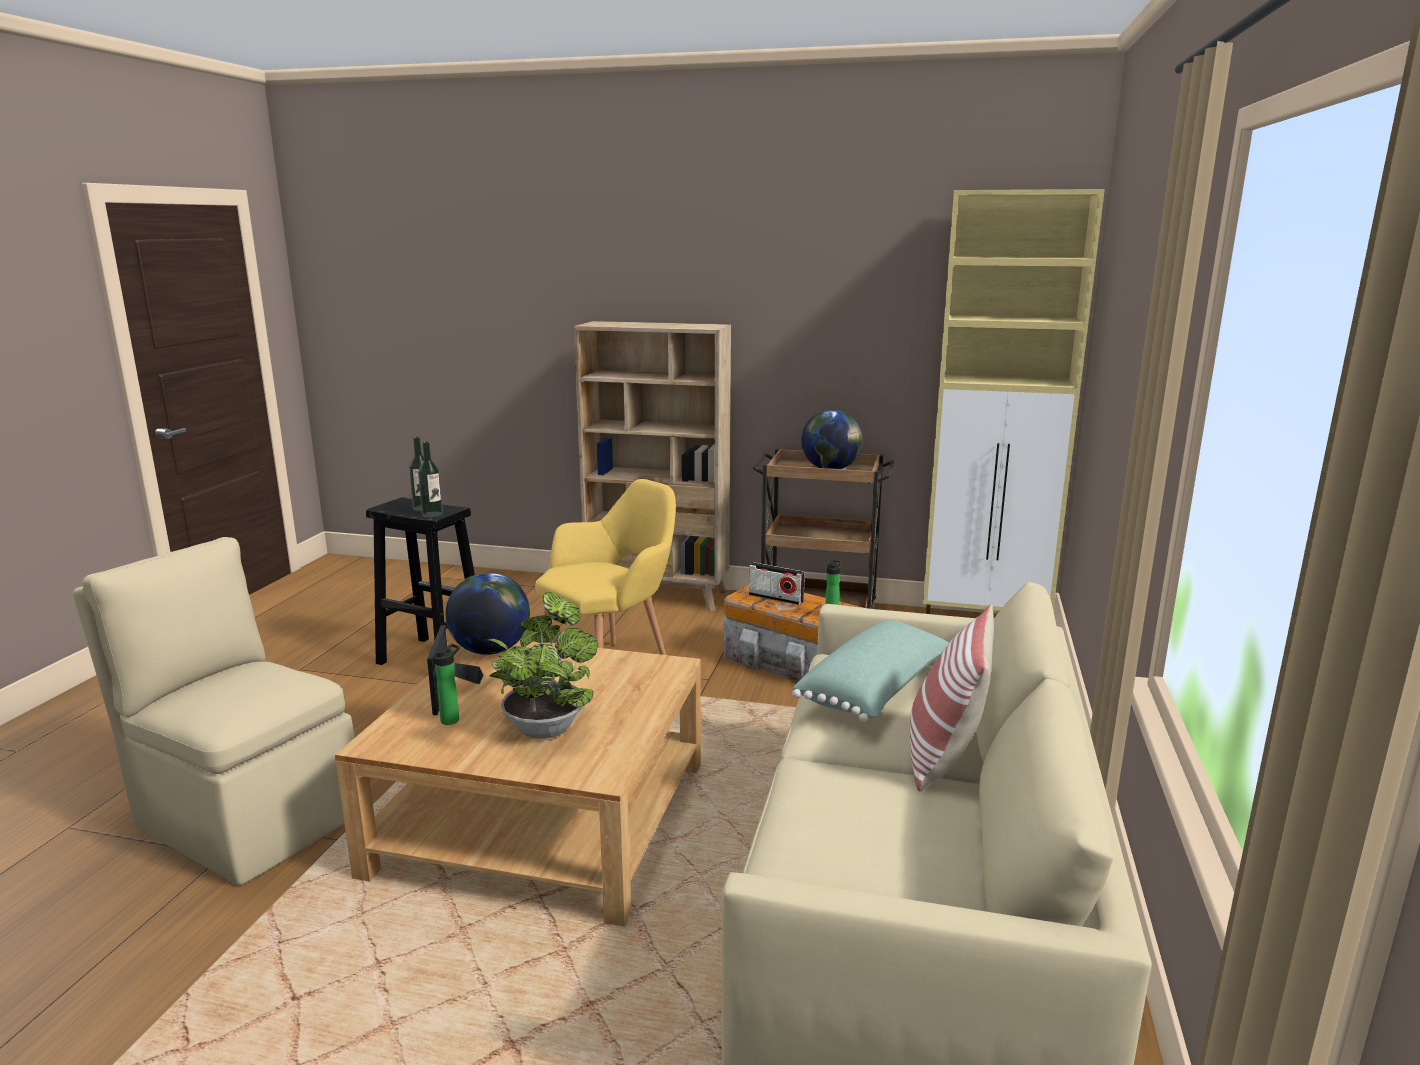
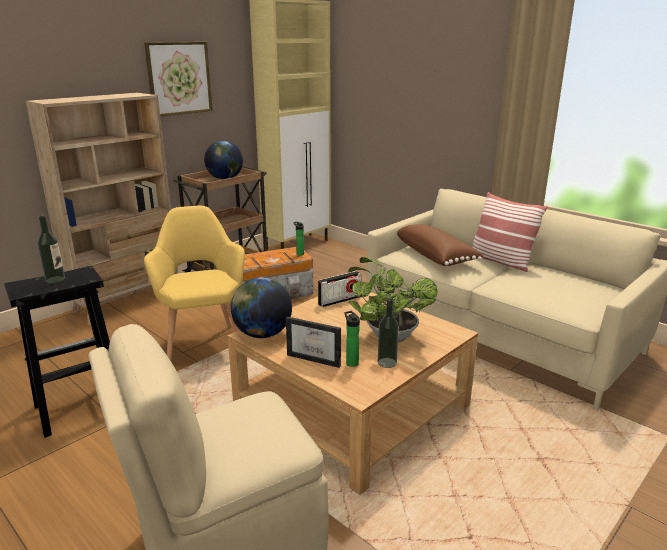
camera: 60 degrees left, 5 degrees up
(432, 514) = (83, 278): bottle -> bottle (387, 363)
(776, 598) = (259, 259): radio -> radio (339, 300)
(805, 310) = (179, 78): none -> picture
(877, 691) = (436, 256): green pillow -> brown pillow

